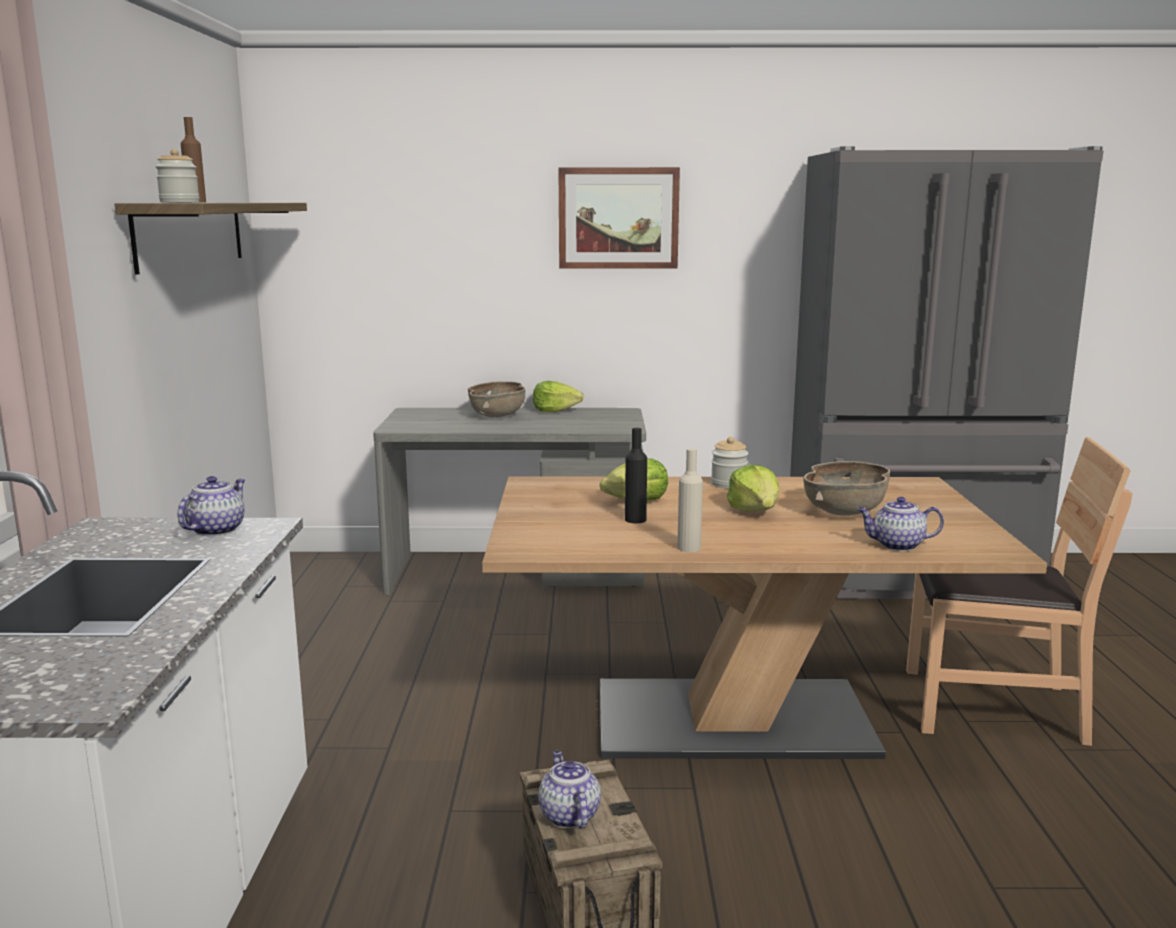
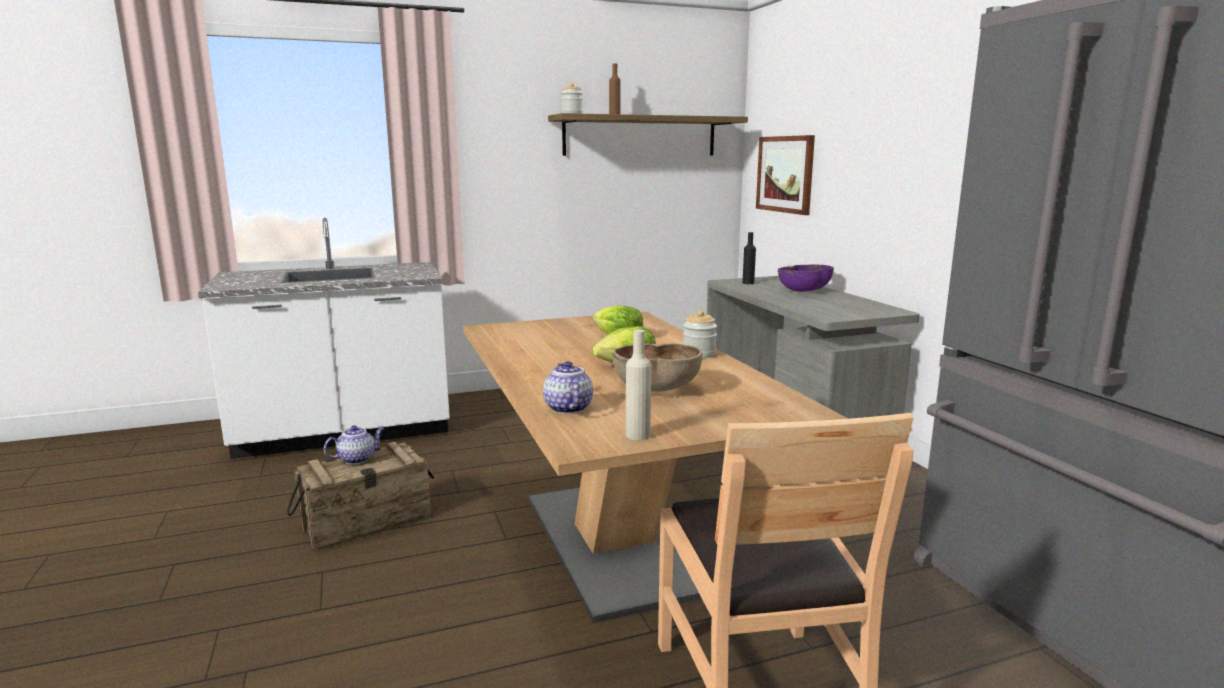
camera: 70 degrees right, 0 degrees up
(216, 530) = (417, 273): teapot -> none
(497, 415) = (804, 291): brown bowl -> purple bowl
(555, 410) = (852, 298): lettuce -> none
(618, 218) = (929, 119): picture -> picture (785, 174)
(635, 520) = (571, 341): black bottle -> black bottle (748, 283)
(689, 548) = (516, 356): beige bottle -> beige bottle (637, 435)

